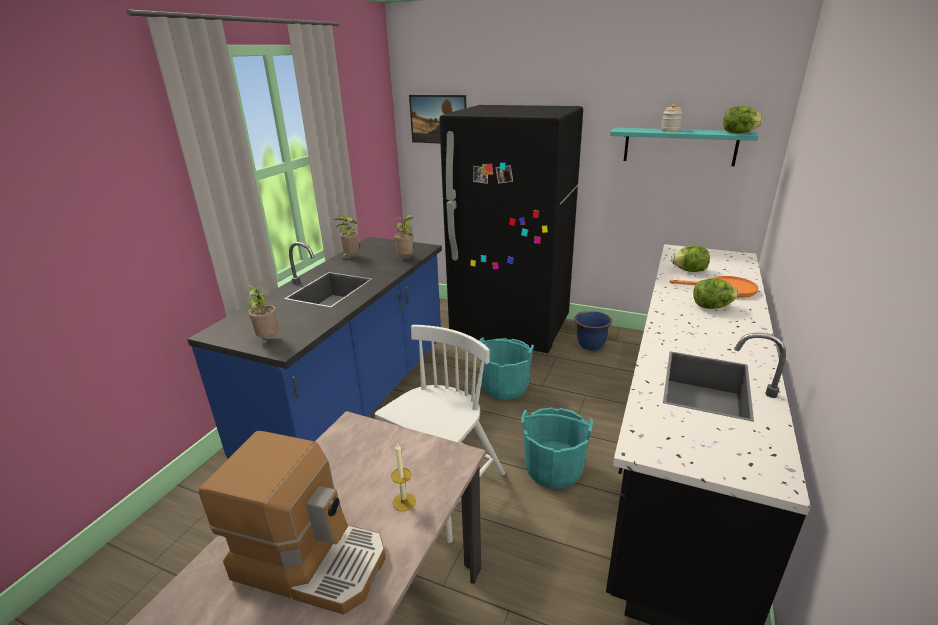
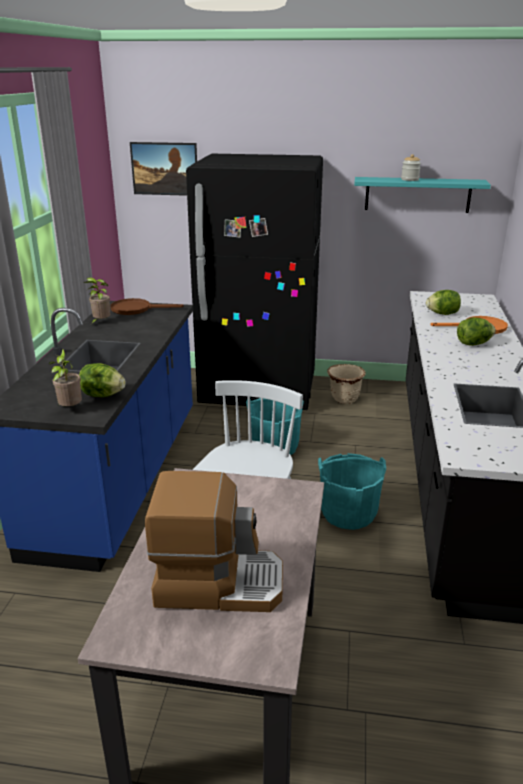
camera: 15 degrees left, 0 degrees up
(389, 246) = (137, 309): none -> brown frying pan
(404, 502) = (274, 529): candle -> none
(407, 258) = (164, 319): potted plant -> none
(590, 345) = (344, 399): blue planter -> beige planter
(738, 133) = (472, 182): lettuce -> lettuce (102, 395)

